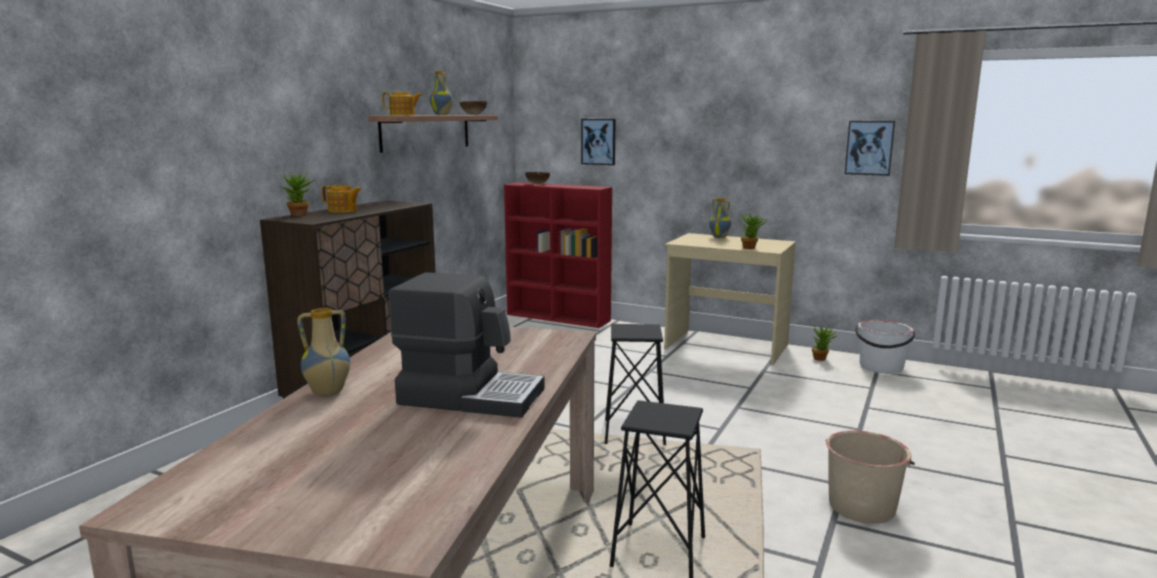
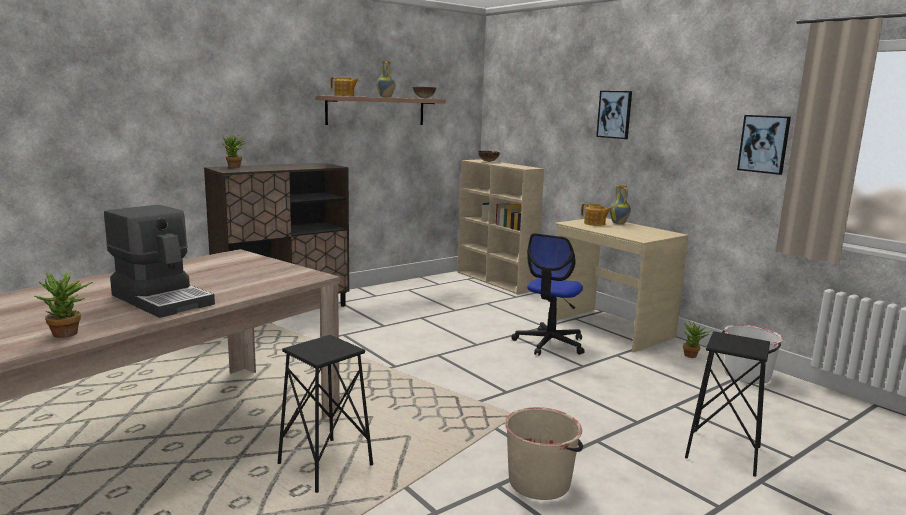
camera: 25 degrees right, 0 degrees up
(327, 393) = (94, 282): vase -> none
(343, 211) = (271, 166): teapot -> teapot (595, 224)
(559, 317) = (496, 281): red bookcase -> beige bookcase
(598, 141) = (538, 126): picture -> picture (614, 114)
(634, 432) = (431, 378): black stool -> black stool (723, 452)
(694, 372) = (549, 343): none -> office chair
(751, 248) = (626, 235): potted plant -> potted plant (68, 335)

